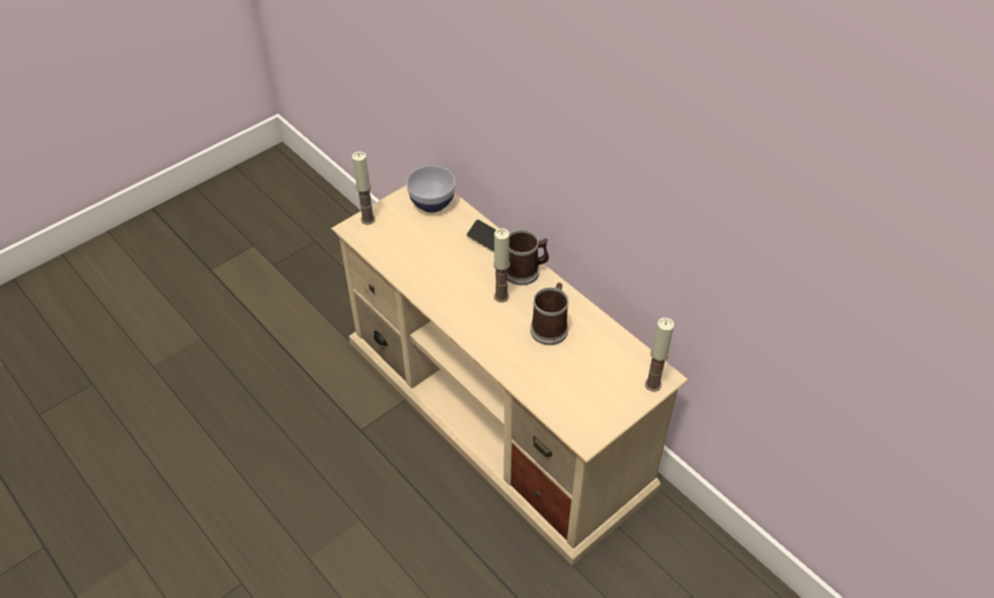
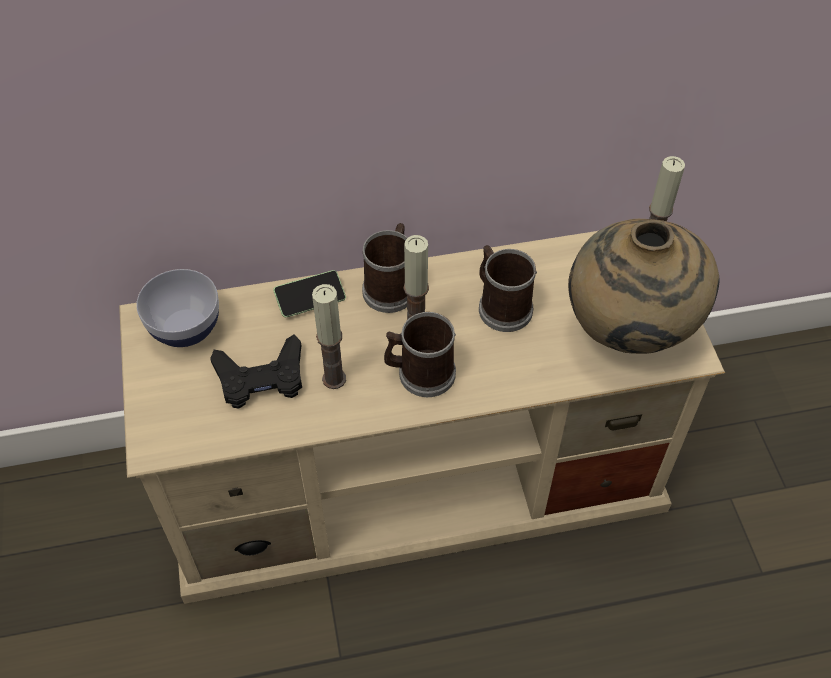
camera: 60 degrees left, 5 degrees up
(368, 219) = (152, 420): candle -> candle (334, 379)
(422, 247) = (261, 378): none -> black game controller
(473, 311) = (420, 373): none -> mug
(577, 397) = (627, 333): none -> beige vase

